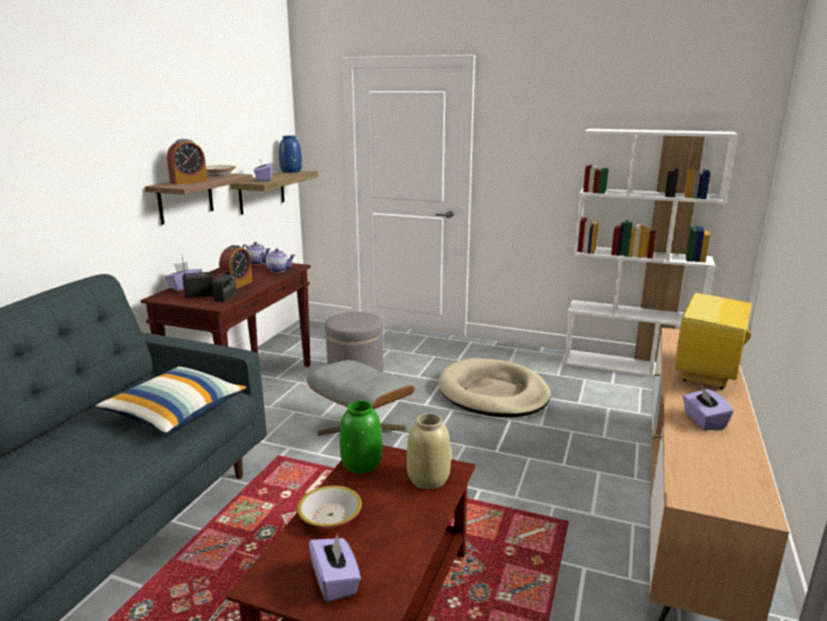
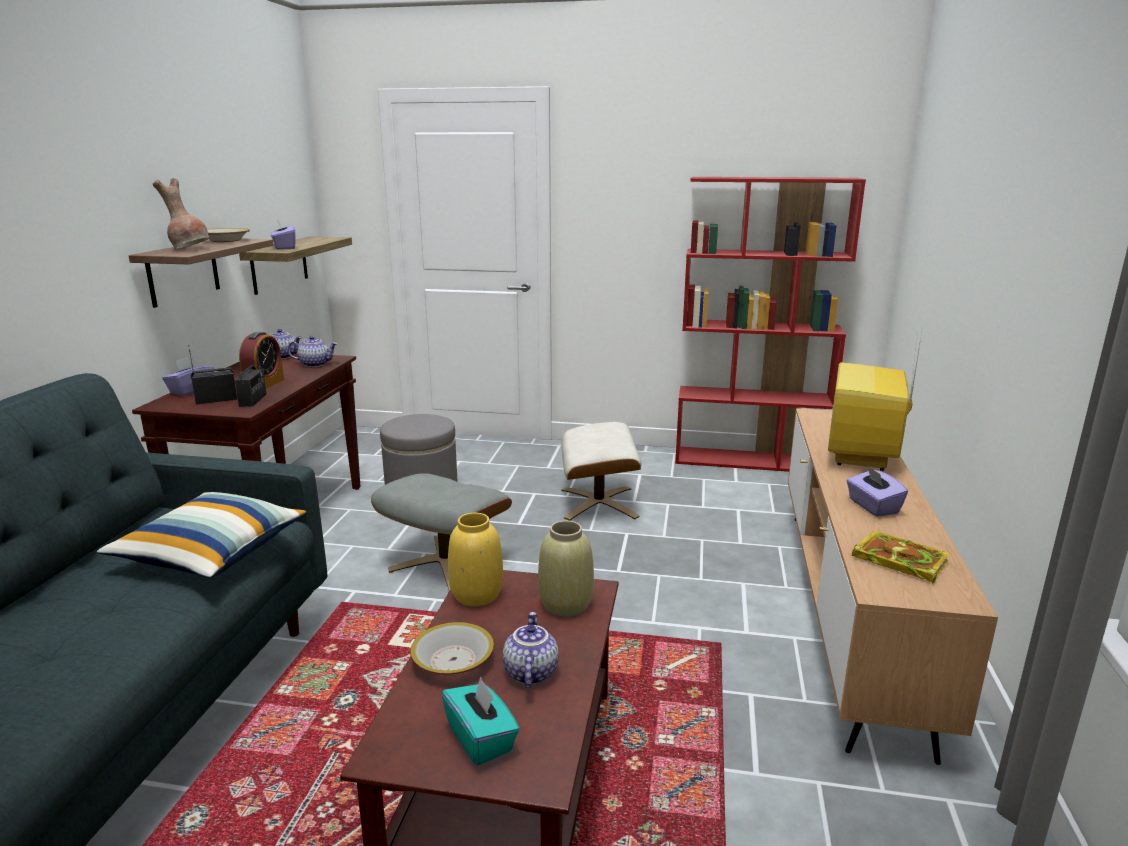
camera: 10 degrees left, 0 degrees up
(189, 182) = (189, 249): alarm clock -> brown vase
(291, 171) = (316, 238): blue vase -> none
(335, 581) = (481, 739): purple tissue box -> turquoise tissue box
(361, 464) = (476, 595): green vase -> yellow vase
(385, 532) = (529, 672): none -> teapot
(493, 393) = (599, 503): beige dog bed -> beige ottoman
(628, 366) = (750, 460): white bookcase -> red bookcase
(711, 470) = (897, 560): none -> book

